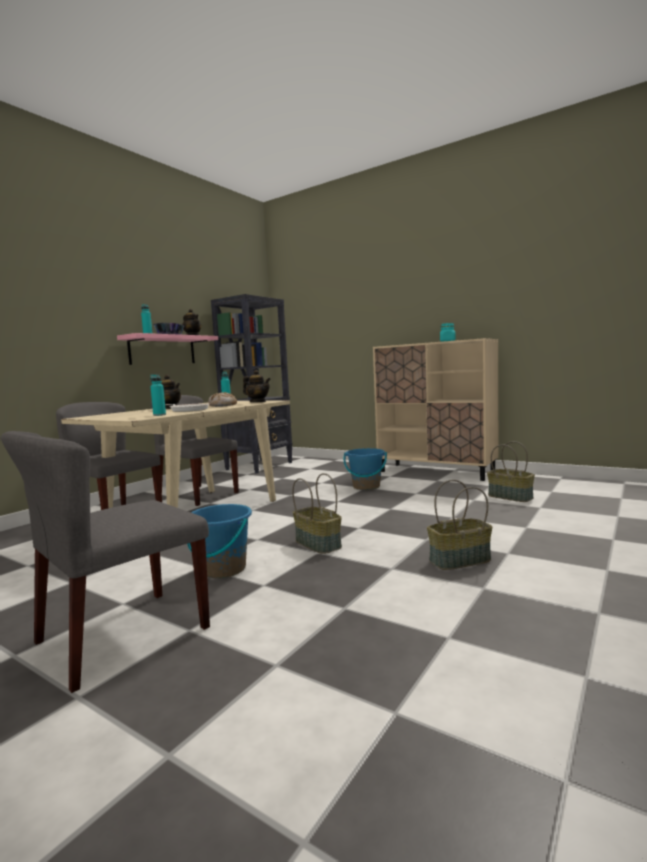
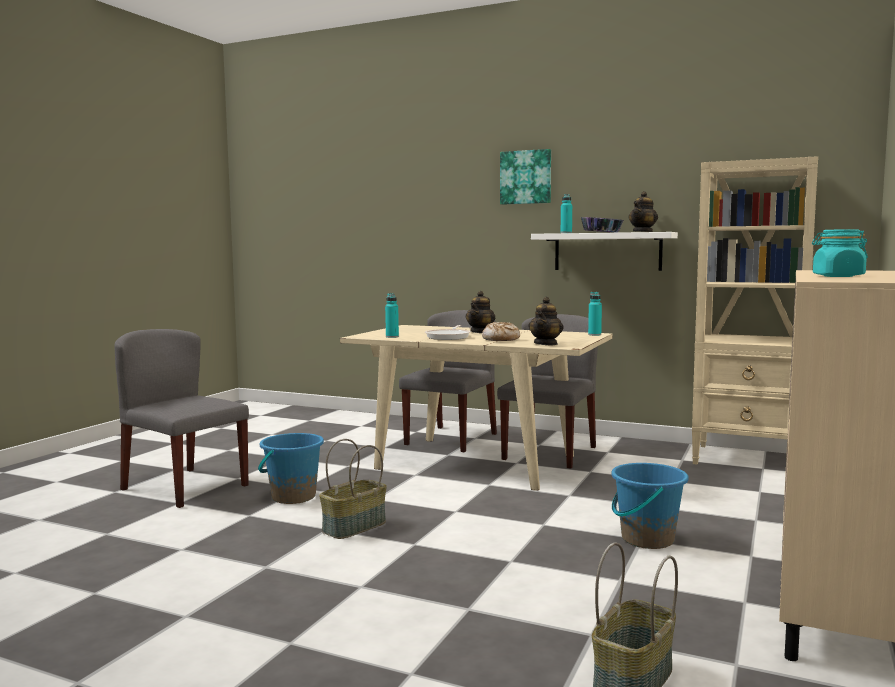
camera: 80 degrees right, 0 degrees up
(97, 286) = (526, 177): none -> picture
(162, 350) = (607, 251): pink shelf -> white shelf
(260, 466) = (748, 459): black bookcase -> beige bookcase
(460, 561) = (273, 606): basket -> none

